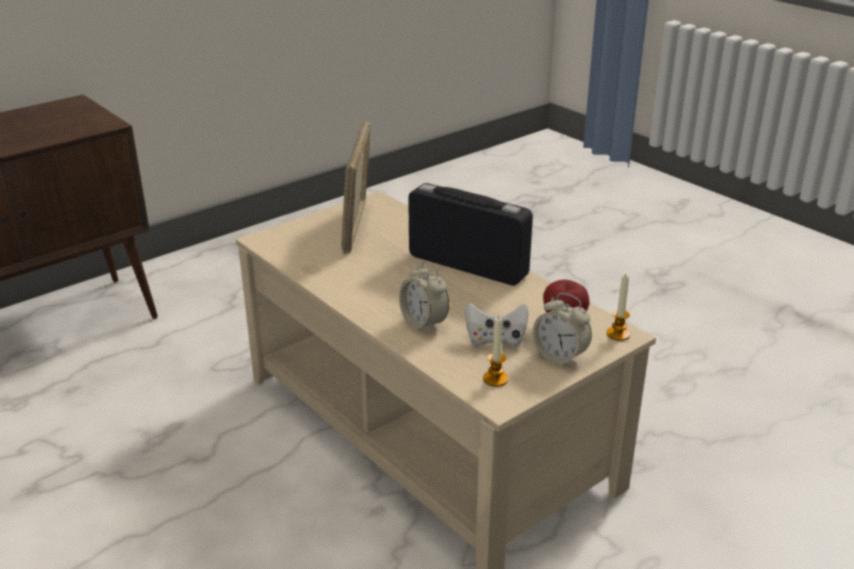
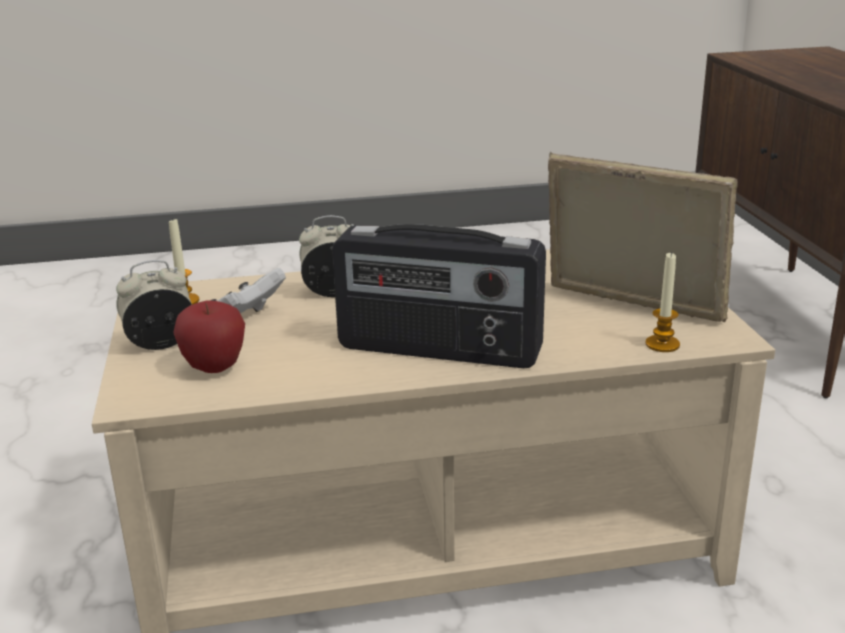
camera: 120 degrees right, 5 degrees down
(468, 265) = (438, 351): radio -> radio turned 45 degrees clockwise
(618, 334) = (139, 396): candle -> candle (662, 344)

